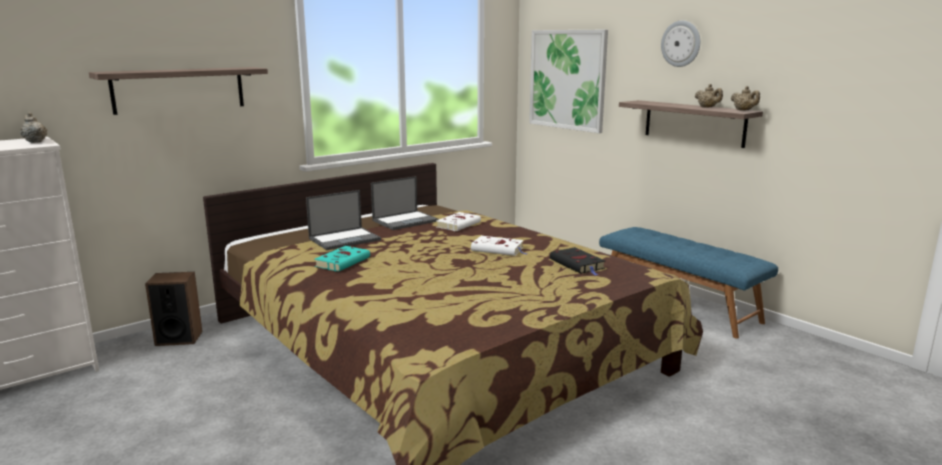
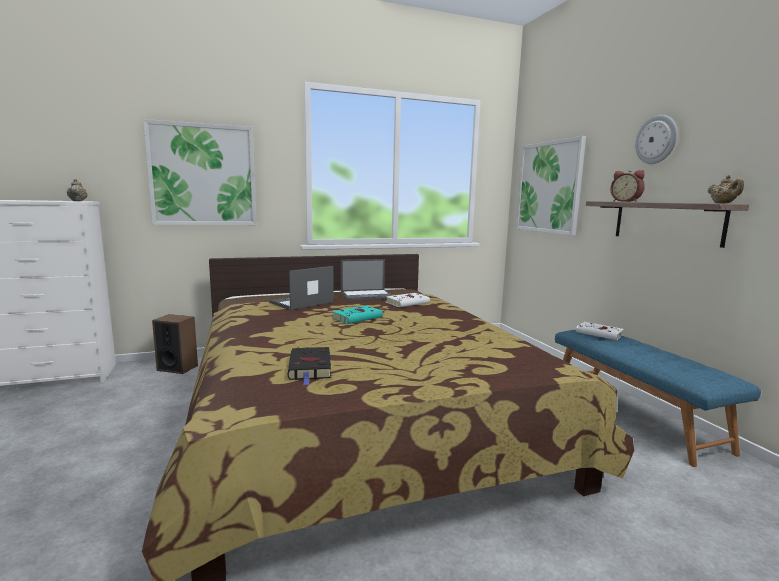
camera: 20 degrees right, 5 degrees down
(179, 89) = (203, 175): shelf -> picture
(343, 262) = (274, 318): turquoise book -> turquoise book (358, 317)
(345, 239) = (301, 302): laptop -> laptop turned 150 degrees clockwise
(499, 249) = (419, 325): white book -> white book (600, 334)
(578, 264) = (485, 349): black book -> black book (310, 368)
(658, 103) = (626, 201): none -> alarm clock
(707, 107) = (680, 202): beige teapot -> none

